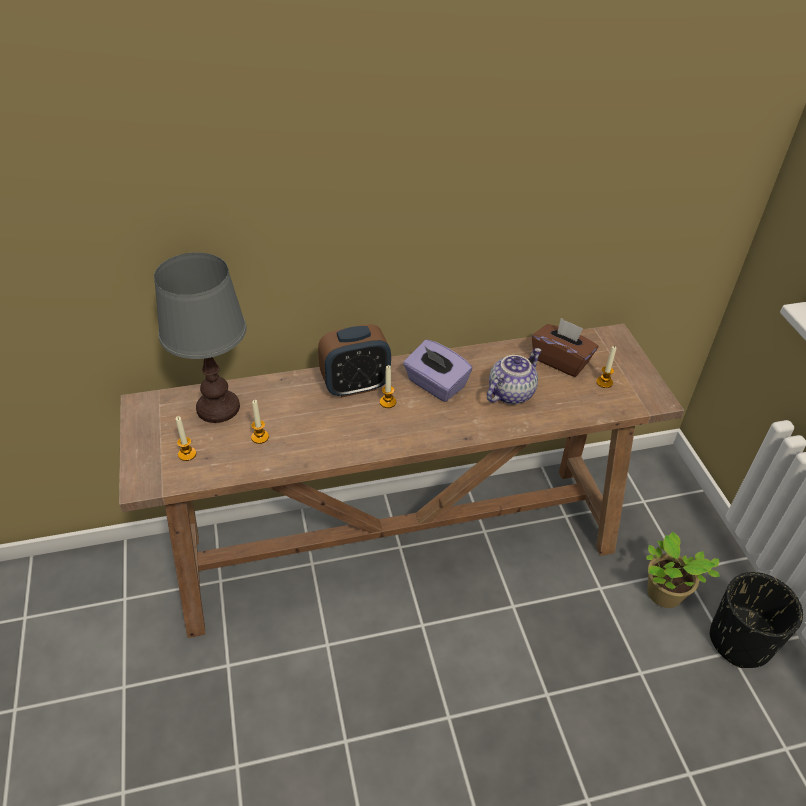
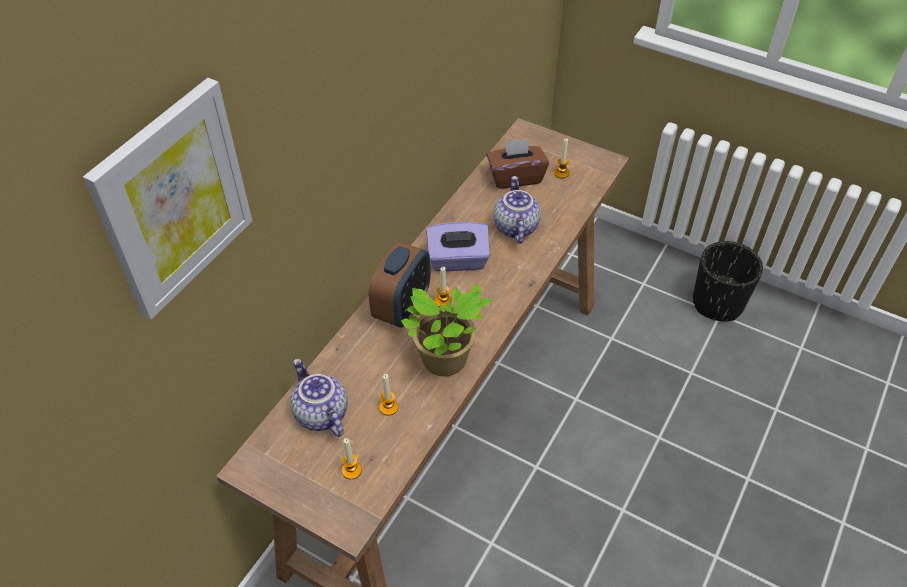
camera: 45 degrees left, 5 degrees up
(114, 130) = (173, 199): none -> picture
(217, 408) = (320, 414): grey table lamp -> teapot
(663, 595) = (650, 310): potted plant -> potted plant (445, 362)

